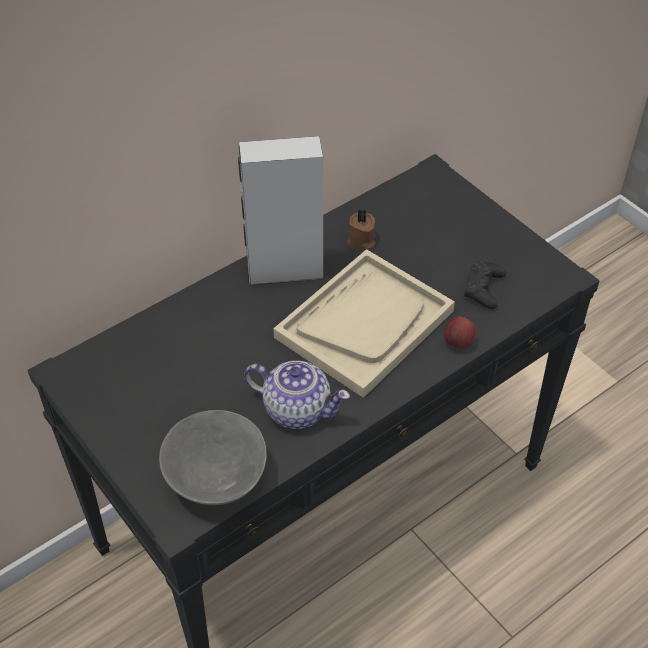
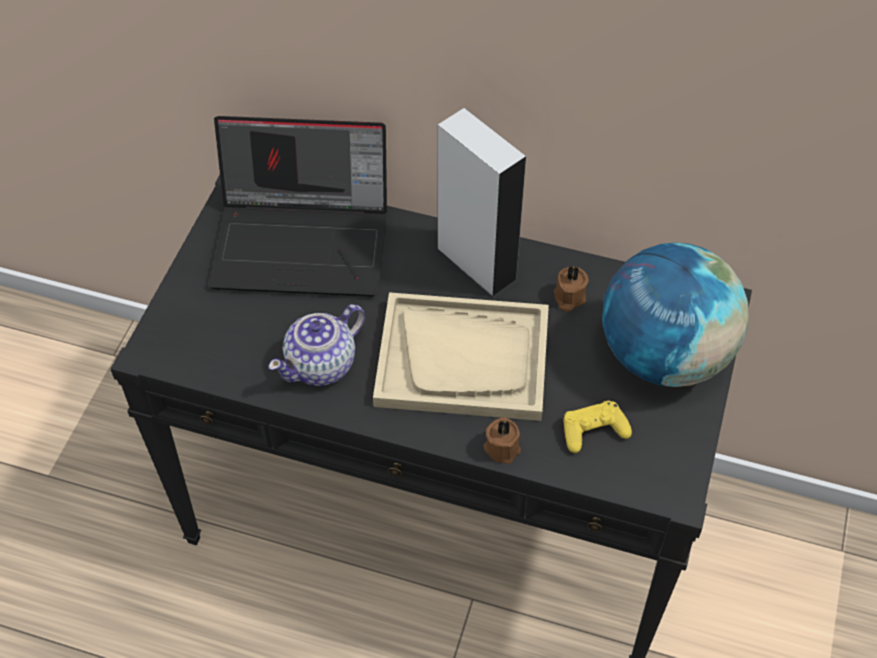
camera: 55 degrees right, 5 degrees up
(163, 358) = (304, 241): none -> laptop
(216, 480) = (205, 354): grey bowl -> none
(296, 409) = (322, 365): teapot -> teapot turned 60 degrees clockwise
(452, 222) = (663, 356): none -> globe
(458, 343) = (502, 447): apple -> brown candle
(483, 289) = (593, 430): black game controller -> yellow game controller

